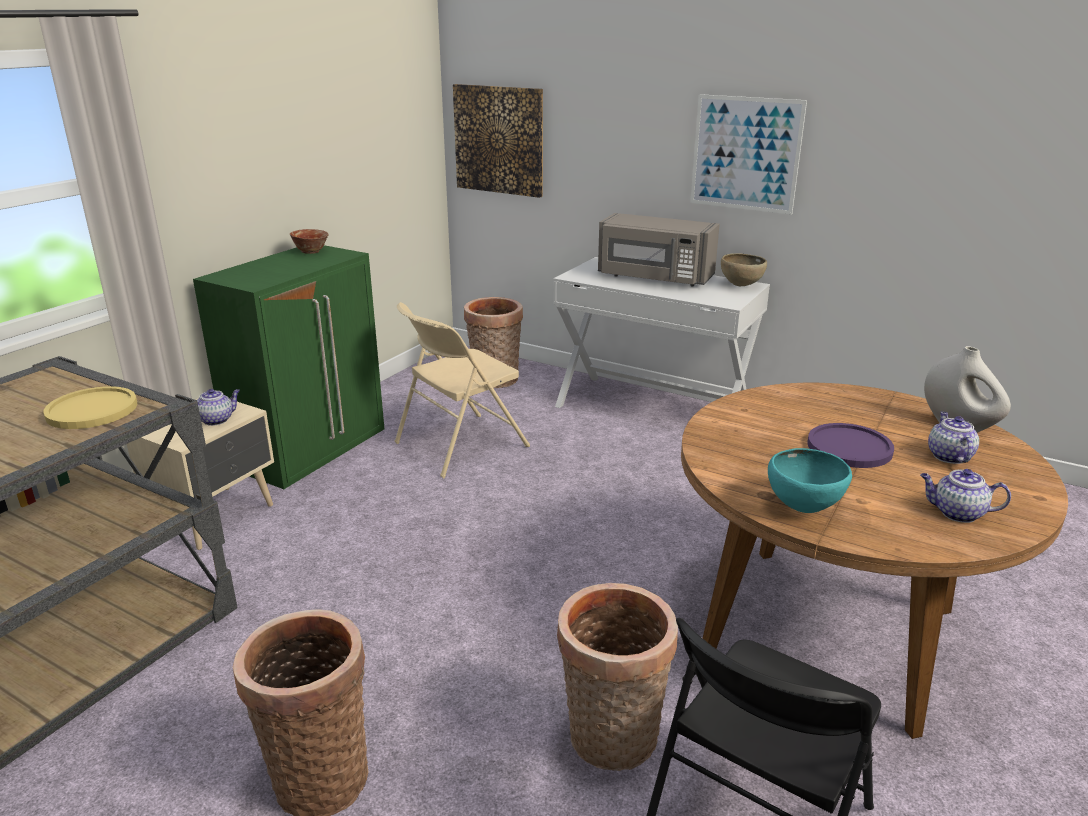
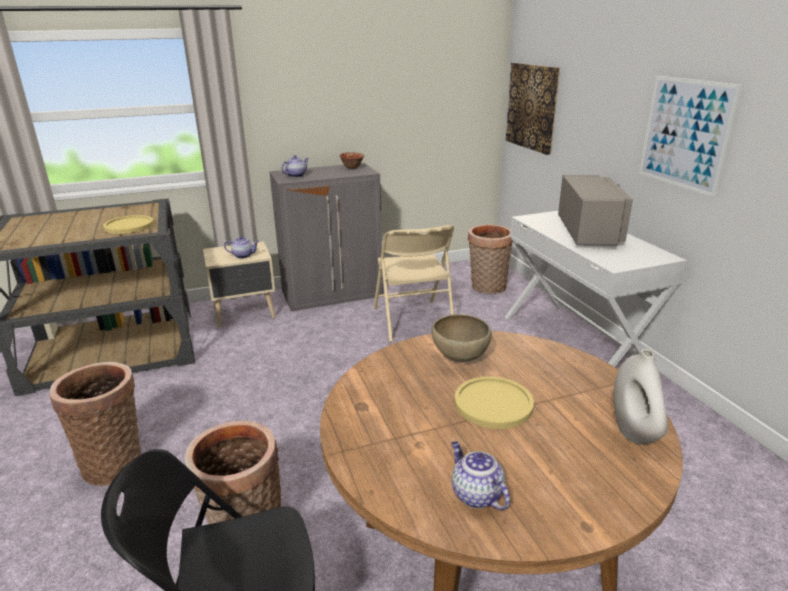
camera: 40 degrees right, 0 degrees up
(310, 447) = (332, 293): green cabinet -> grey cabinet
(461, 444) = (412, 320): beige chair -> beige chair turned 105 degrees counterclockwise
(654, 277) = (589, 232): grey microwave -> grey microwave turned 150 degrees counterclockwise
(741, 285) = (654, 255): brown bowl -> brown bowl (459, 358)
(804, 508) = (367, 427): turquoise bowl -> none
(849, 447) = (493, 404): purple plate -> yellow plate
(948, 456) = (569, 449): teapot -> teapot (296, 175)

